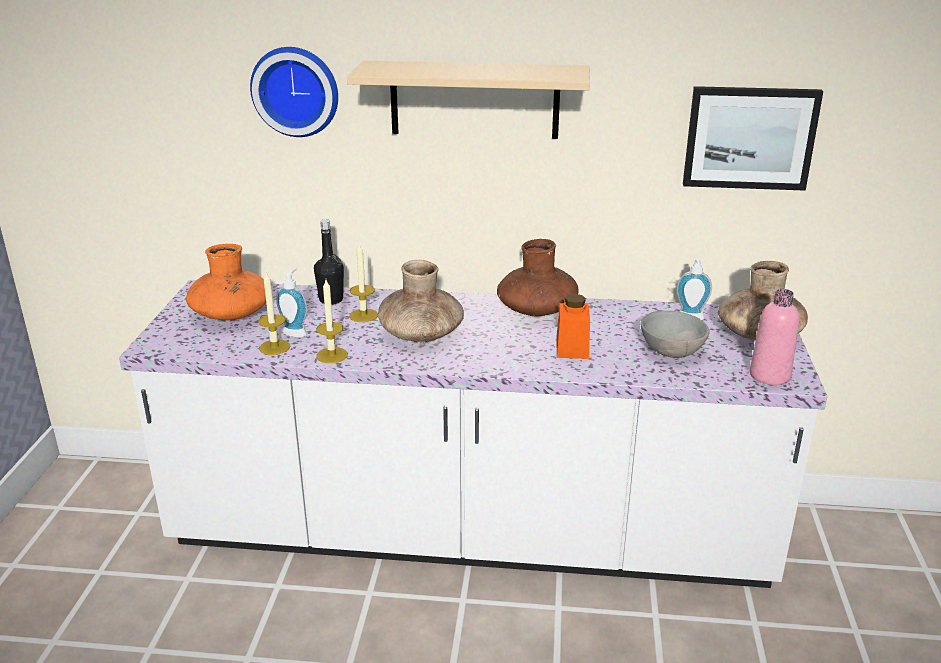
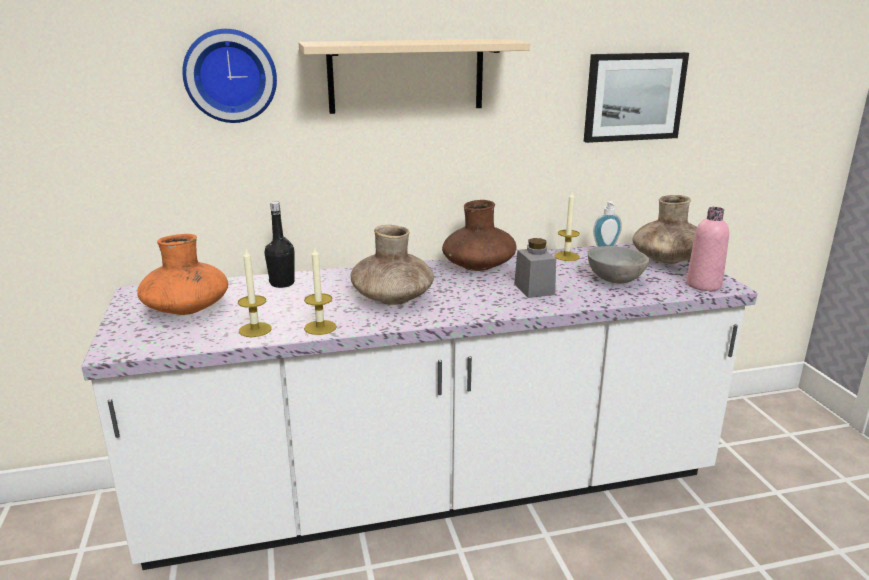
camera: 20 degrees left, 5 degrees down
(296, 332) = (267, 314): soap dispenser -> none
(363, 315) = (324, 291): candle -> candle (566, 256)
(572, 348) = (534, 289): orange jar -> grey jar

